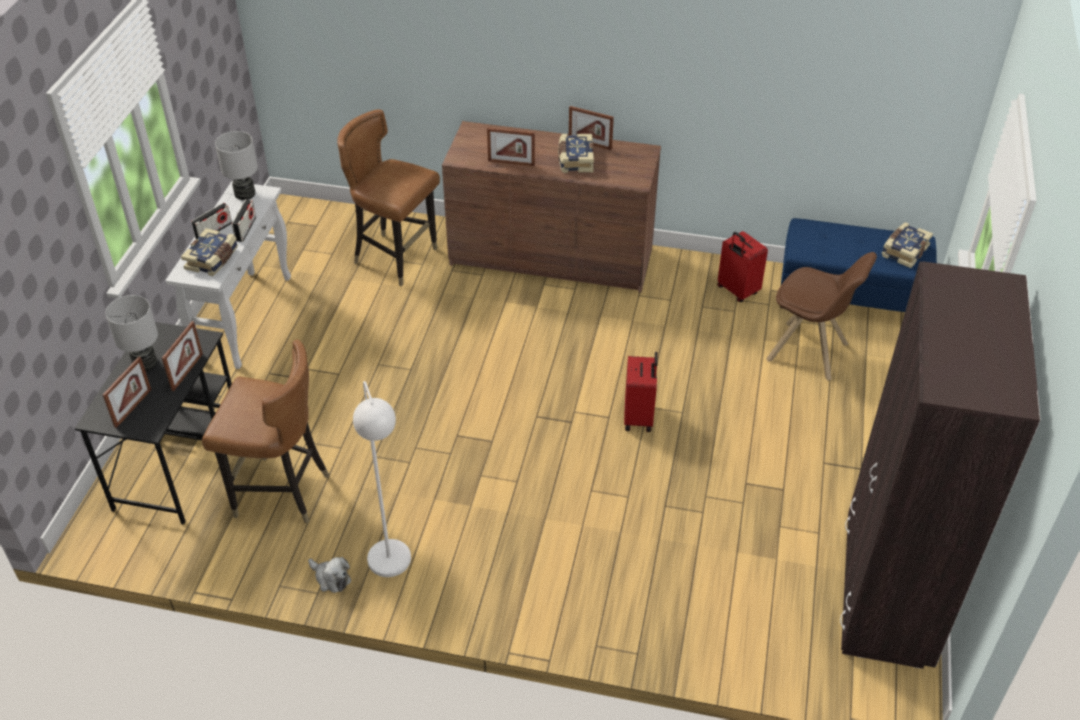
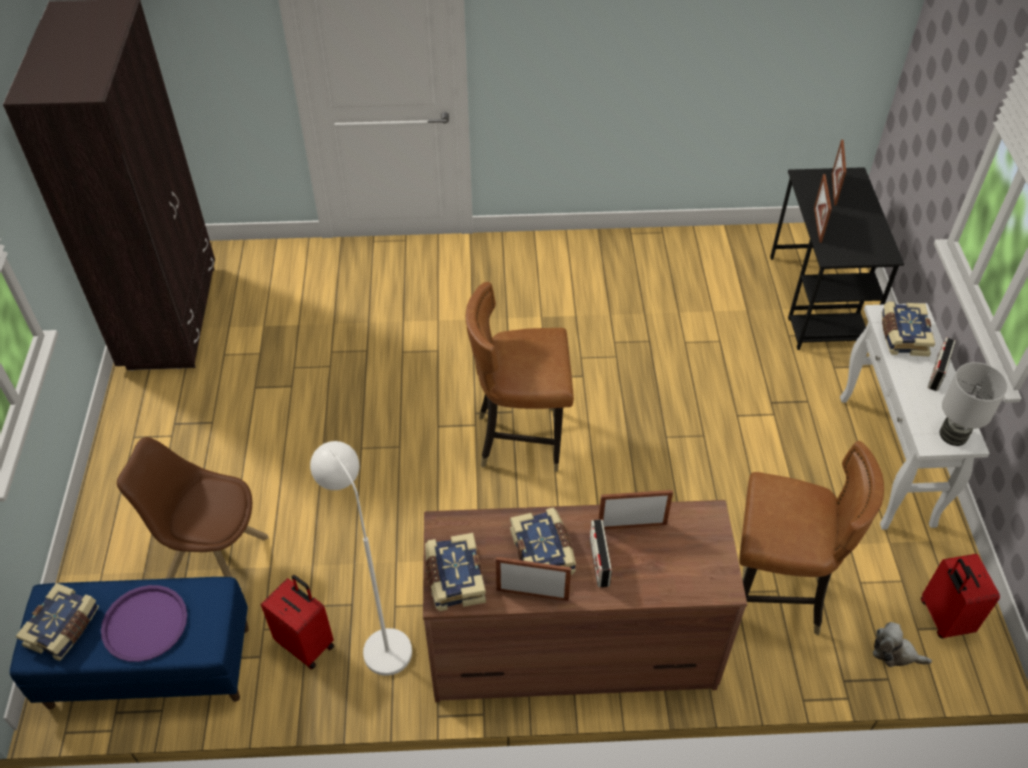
camera: 165 degrees right, 5 degrees up
(145, 363) = (862, 225): grey table lamp -> none
(246, 229) = (904, 383): radio -> radio (599, 562)
(281, 493) = (710, 295): brown chair -> brown chair (520, 439)
(331, 578) = (626, 244): plush toy -> plush toy (895, 653)
(393, 570) = (581, 258): white floor lamp -> white floor lamp (380, 641)
(637, 158) = (454, 579): none -> book
(639, 417) = (405, 432): red suitcase -> red suitcase (943, 617)
(847, 244) = (145, 624): none -> purple tray

